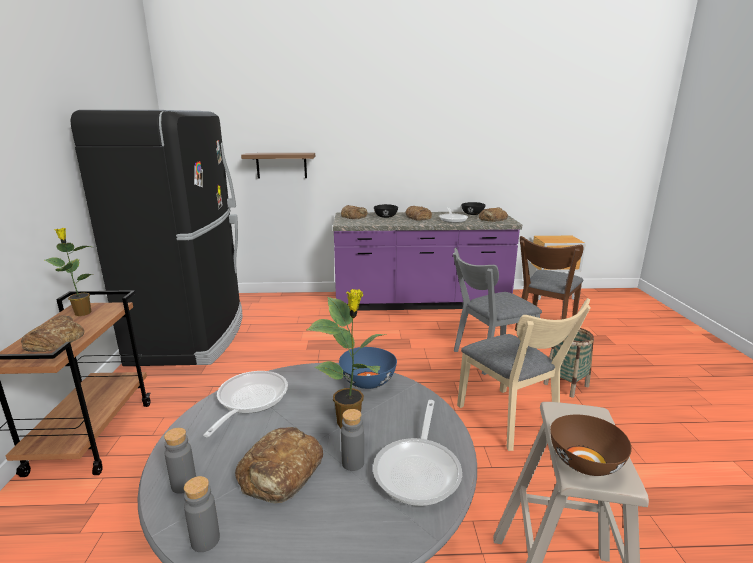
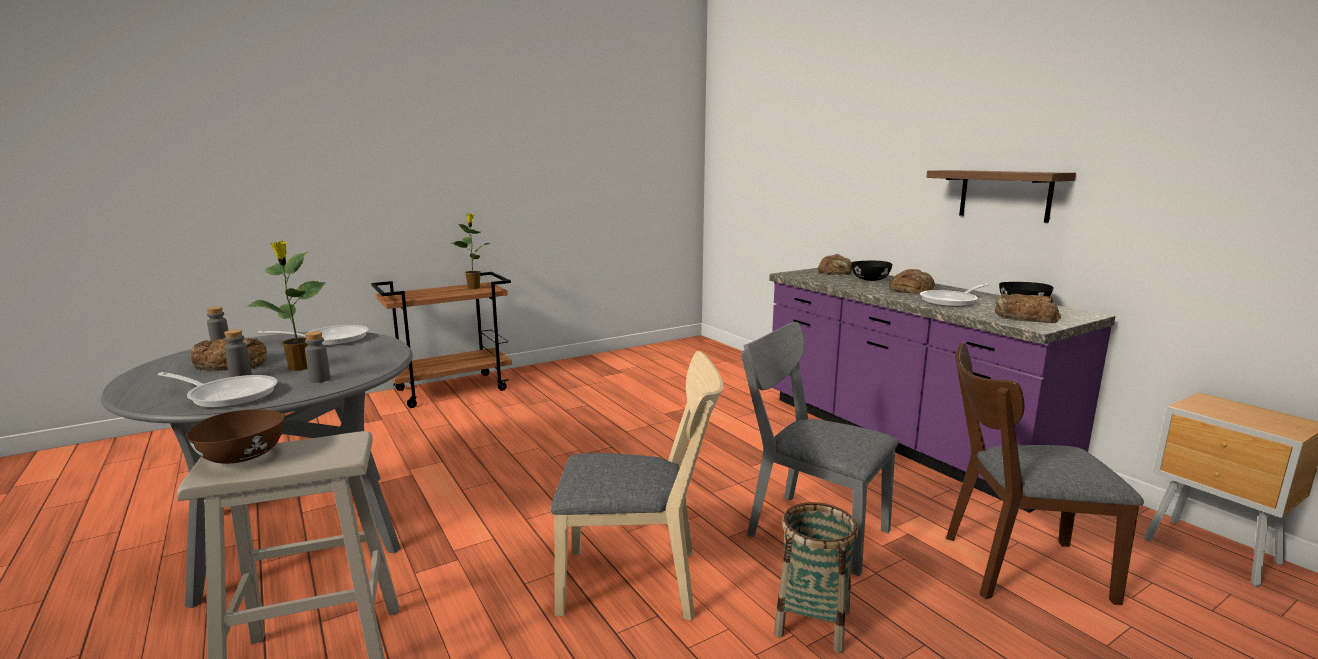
camera: 60 degrees right, 5 degrees down
(55, 340) = (424, 294): bread -> none
(192, 336) = (624, 364): black fridge -> none
(205, 540) = (164, 363): grey bottle -> grey bottle (320, 379)
(281, 165) = (791, 192): shelf -> shelf (1005, 195)
(367, 381) = (375, 361): blue bowl -> none
(419, 470) = (228, 395): frying pan -> frying pan turned 150 degrees counterclockwise
(511, 421) = (641, 582): beige chair -> beige chair turned 120 degrees counterclockwise

